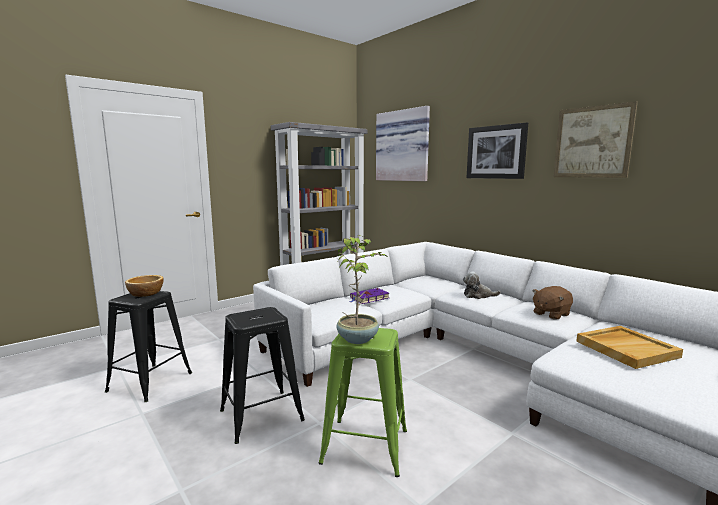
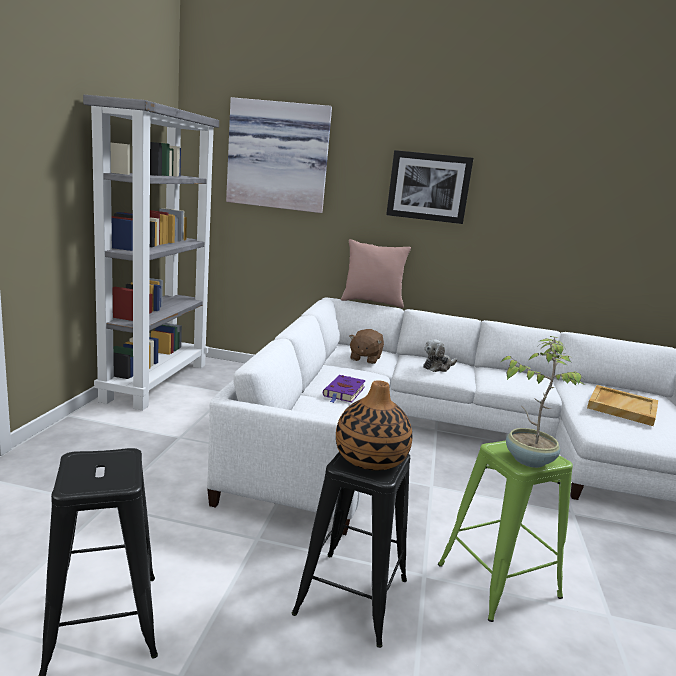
camera: 40 degrees left, 5 degrees up
(146, 293) = (101, 462): bowl -> none
(257, 316) = (370, 459): none -> vase
(456, 245) = (372, 302): none -> pink pillow
(550, 314) = (524, 380): brown plush toy -> brown plush toy (365, 358)
(592, 142) = (542, 193): picture -> none

